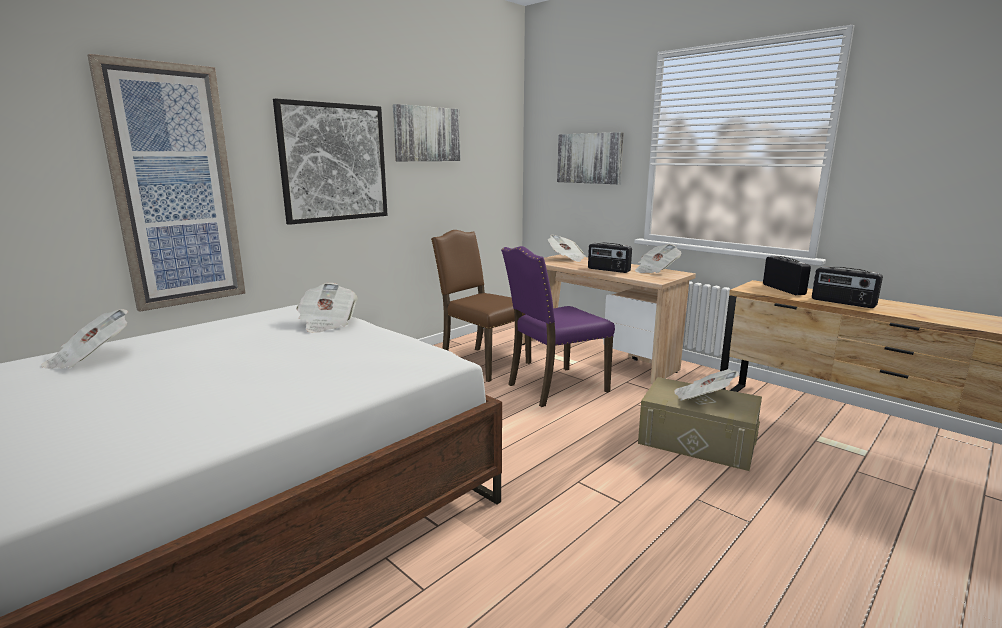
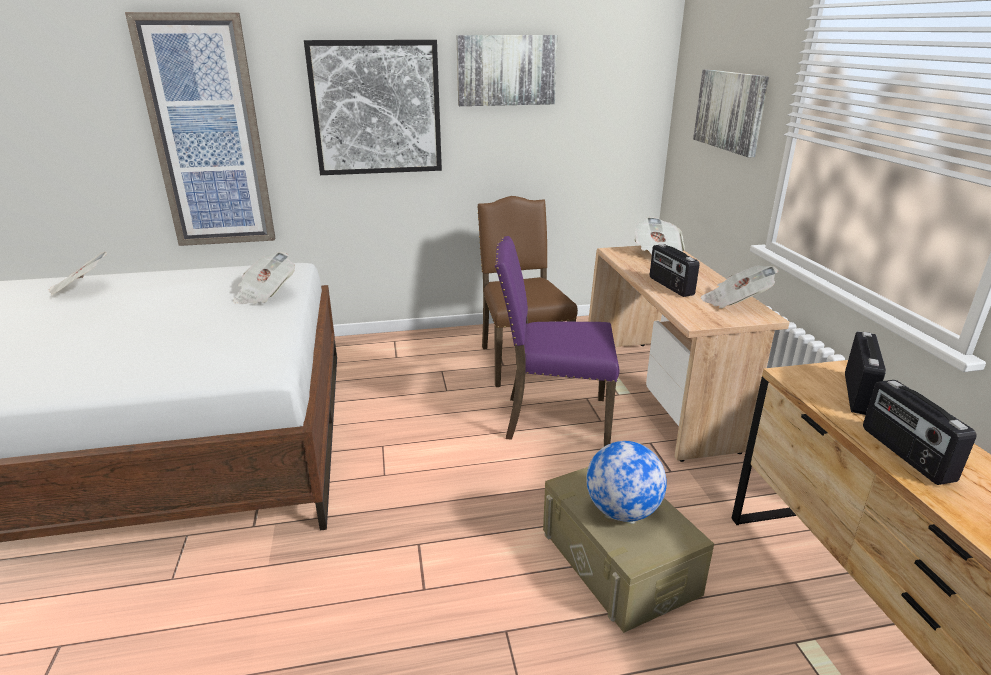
camera: 35 degrees right, 10 degrees up
(702, 399) = (622, 511): newspaper -> globe

